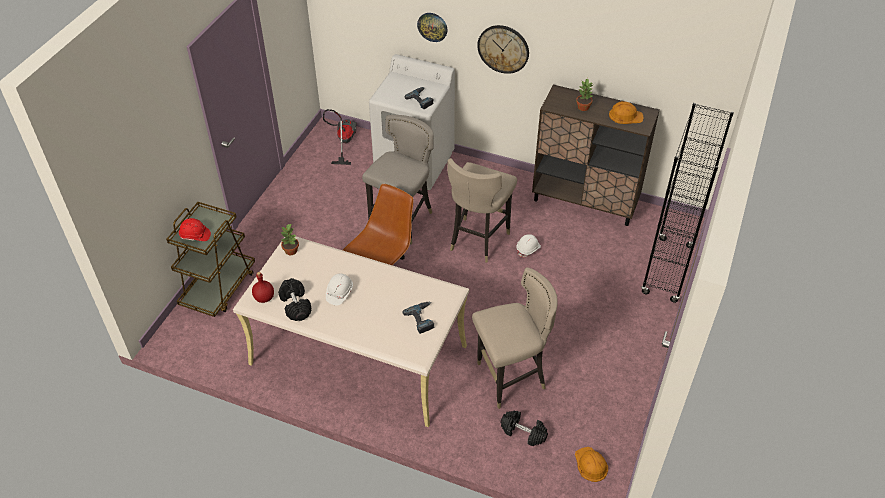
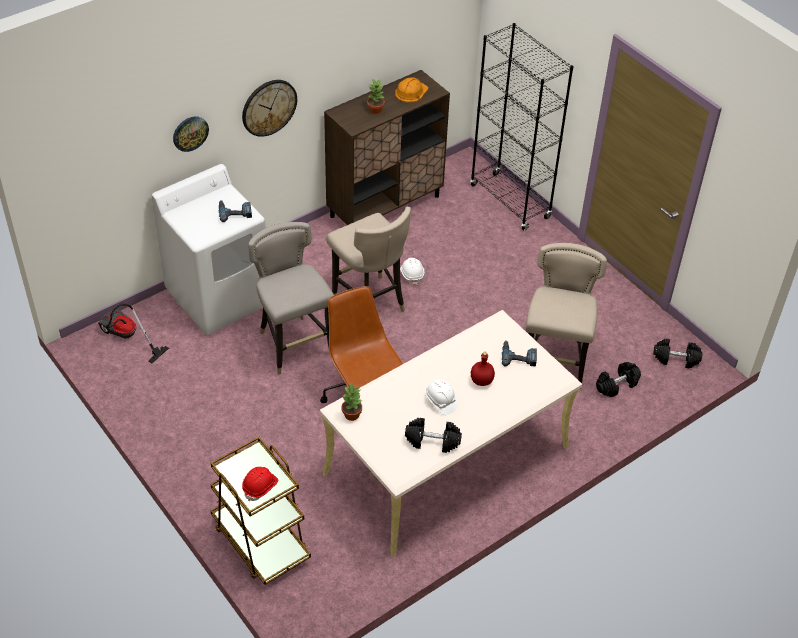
camera: 60 degrees left, 0 degrees up
(264, 298) = (403, 462): red bottle -> red bottle (481, 381)
(590, 464) = (675, 359): orange hard hat -> black dumbbell

